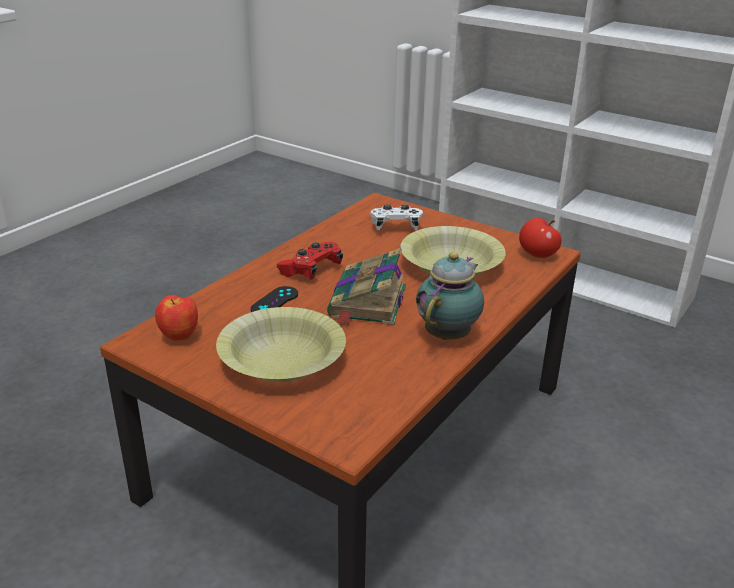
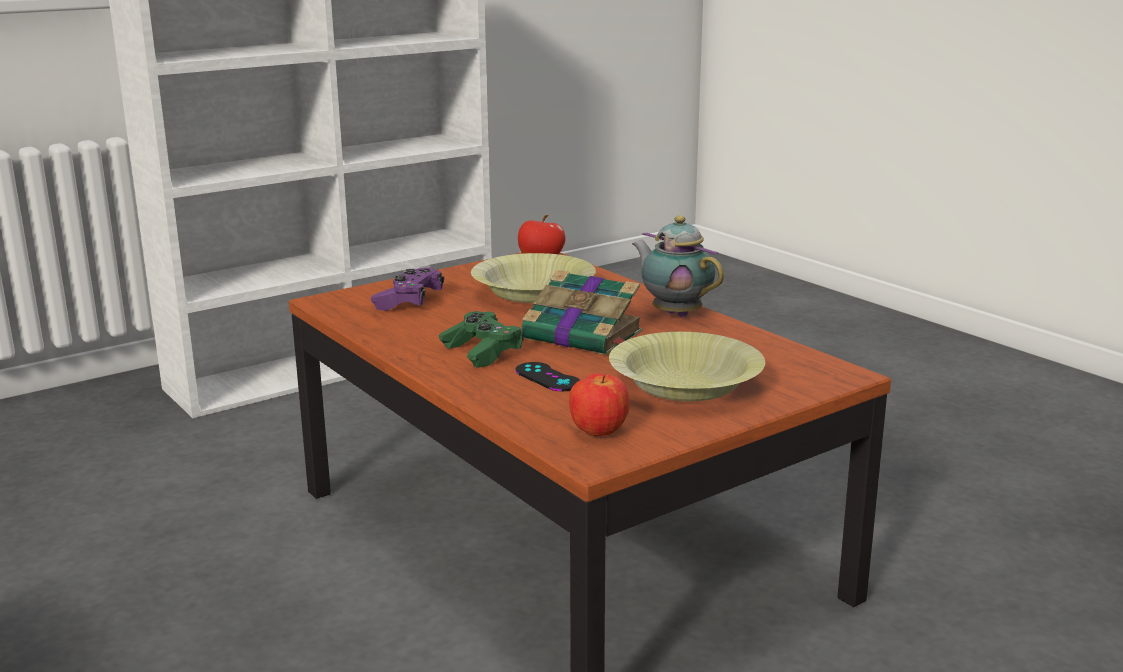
camera: 70 degrees left, 10 degrees down
(311, 270) = (482, 352): red game controller -> green game controller
(395, 227) = (409, 302): white game controller -> purple game controller

